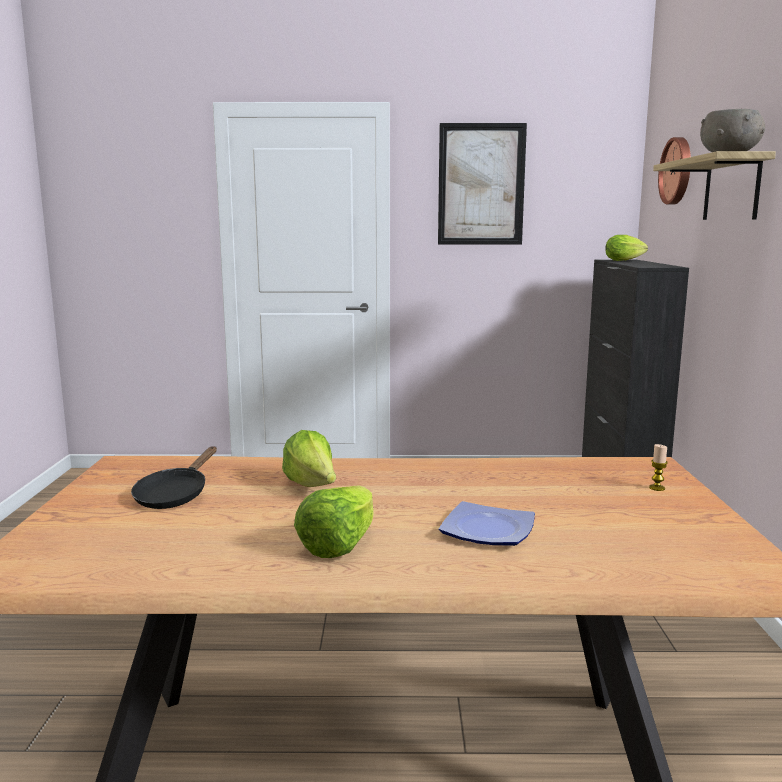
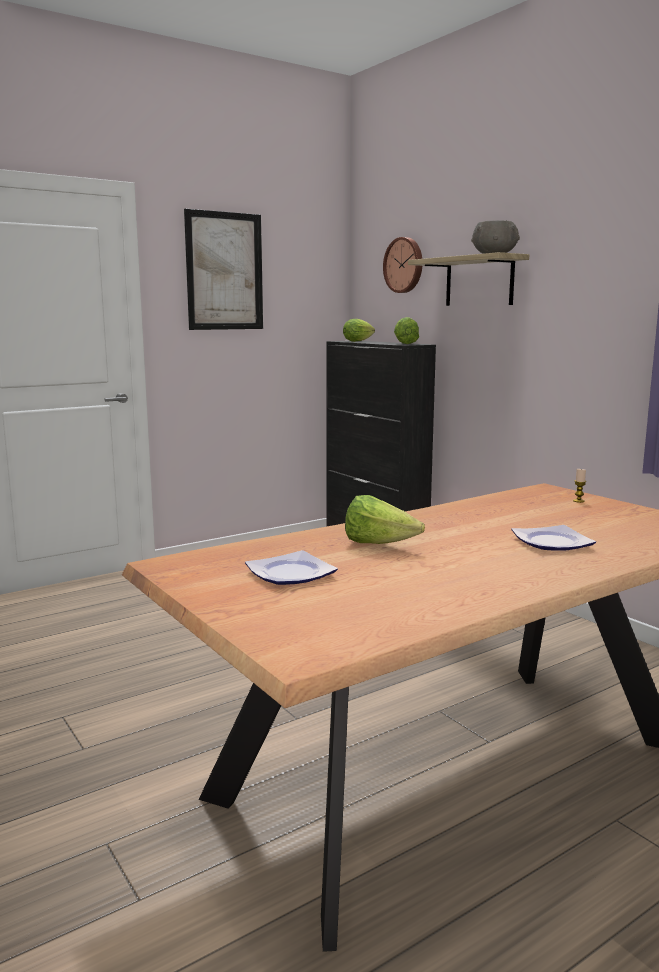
camera: 35 degrees left, 0 degrees up
(175, 495) = (289, 574): black frying pan -> plate
(339, 545) = (493, 572): lettuce -> lettuce (404, 343)

